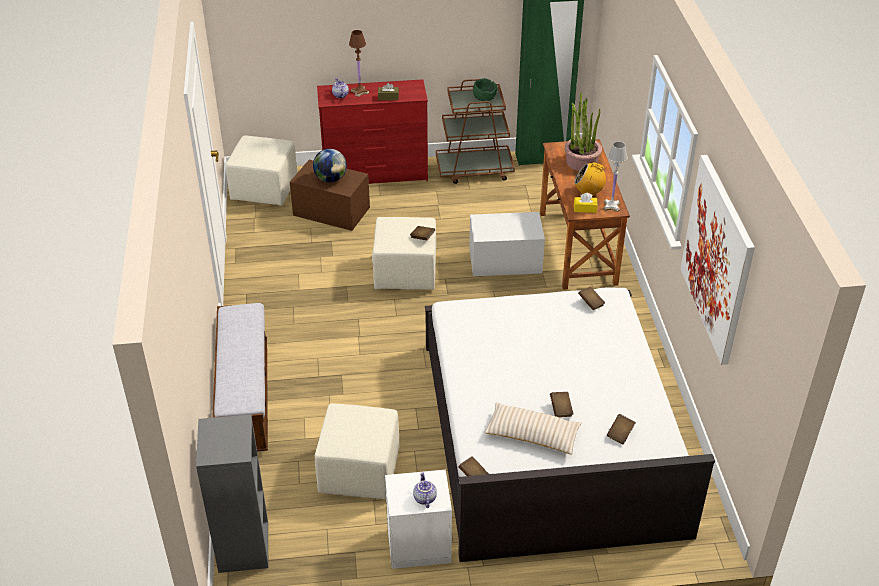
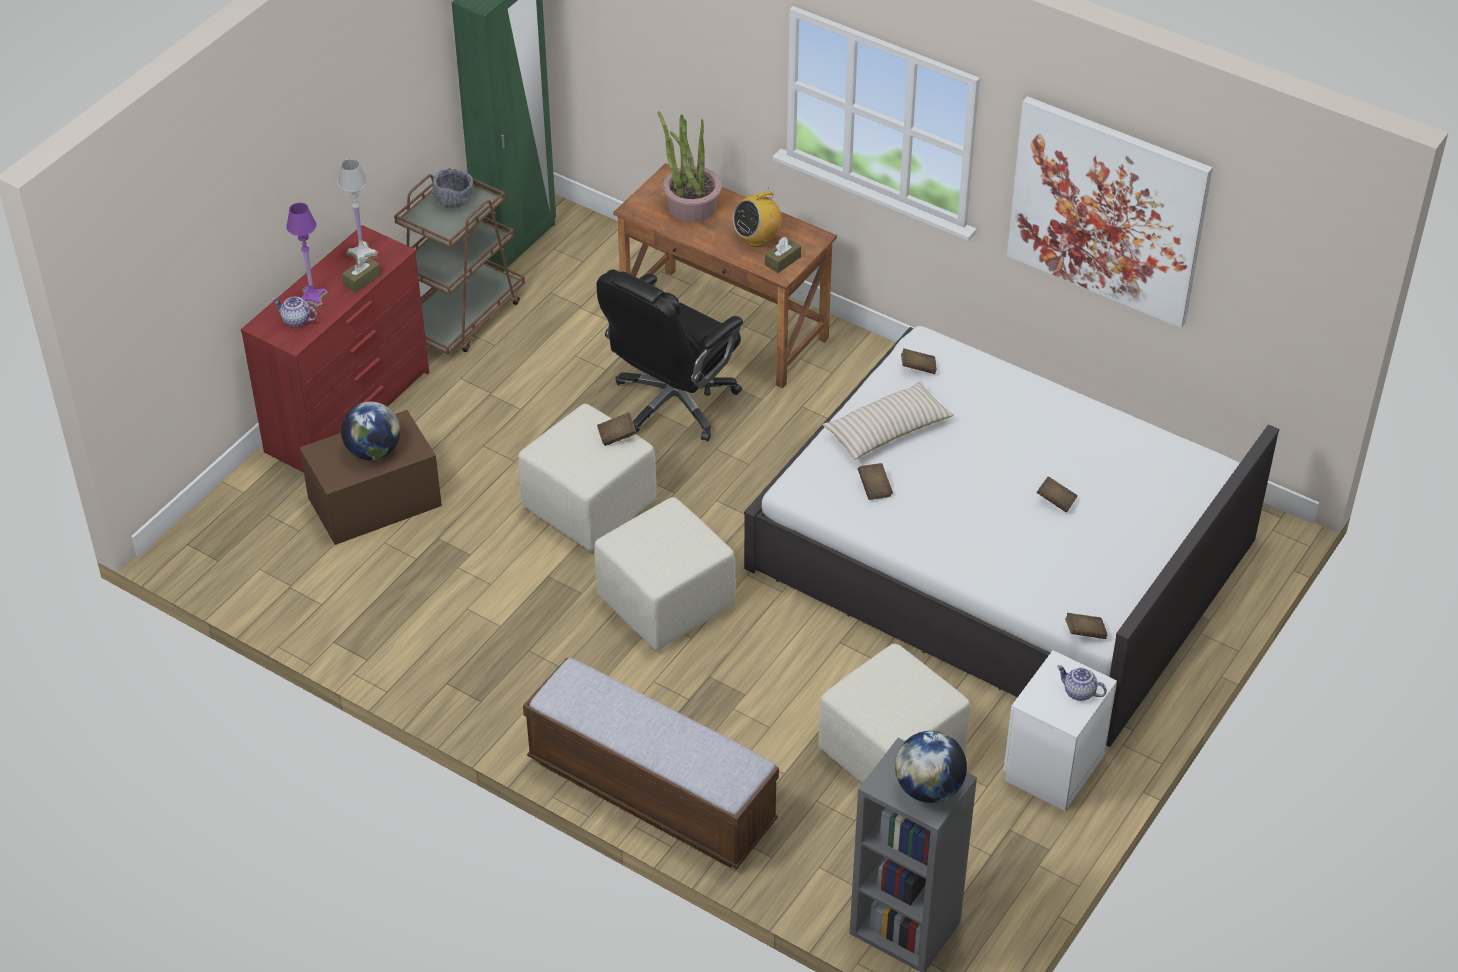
camera: 50 degrees left, 5 degrees up
(223, 446) = (928, 788): none -> globe
(265, 189) = (239, 541): beige ottoman -> beige ottoman (666, 601)
(360, 91) = (312, 297): brown table lamp -> purple table lamp
(484, 97) = (453, 198): green bowl -> grey bowl
(505, 260) = (672, 403): white storage box -> black office chair
(532, 435) = (1071, 548): beige pillow -> beige pillow (887, 430)
(585, 208) = (782, 261): yellow tissue box -> brown tissue box
(611, 206) = (803, 237): white table lamp -> white table lamp (362, 253)
(620, 434) = (1138, 480): brown book -> brown book (874, 488)

